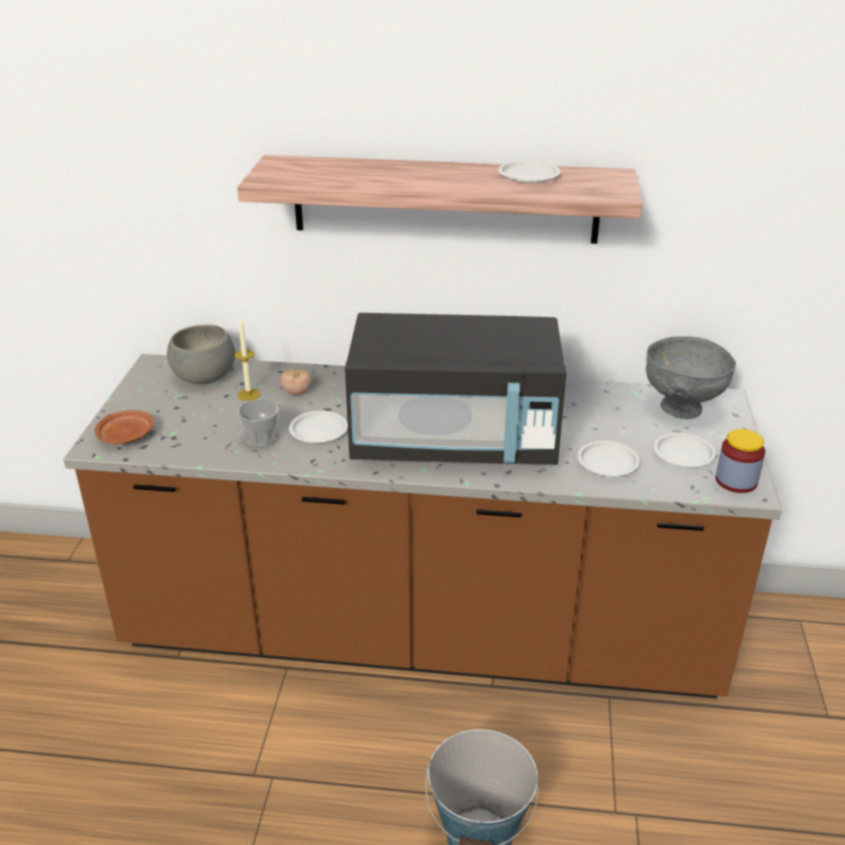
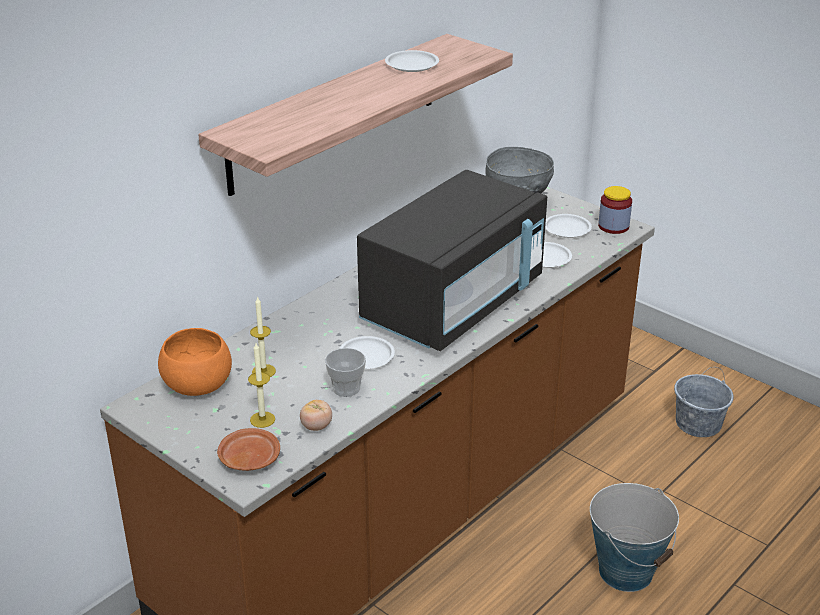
camera: 55 degrees left, 0 degrees up
(182, 420) = (262, 419): none -> candle
(204, 376) = (198, 384): grey bowl -> orange bowl
(297, 393) = (293, 346): tomato -> tomato (316, 426)
(786, 798) = (698, 423): none -> grey bucket

